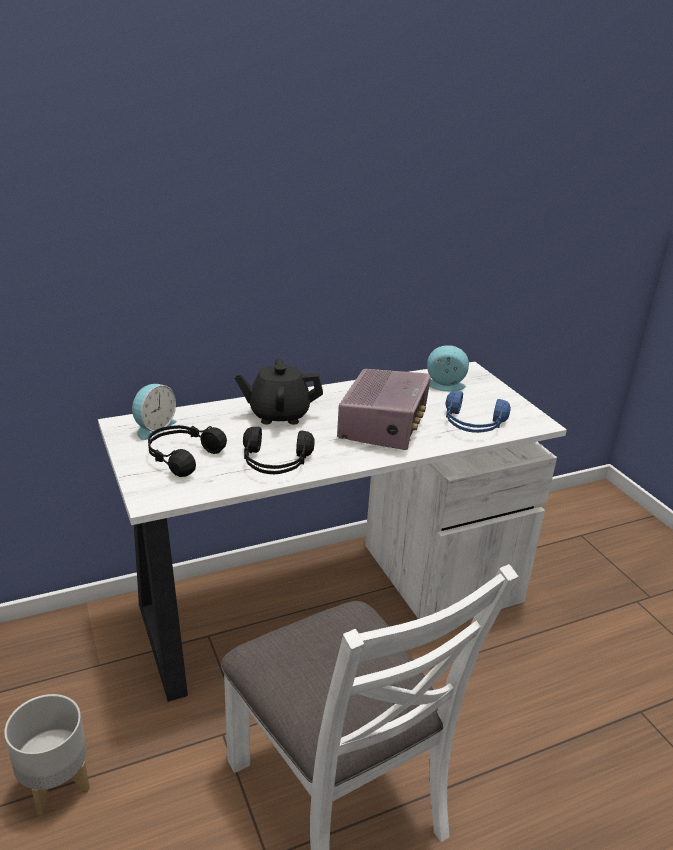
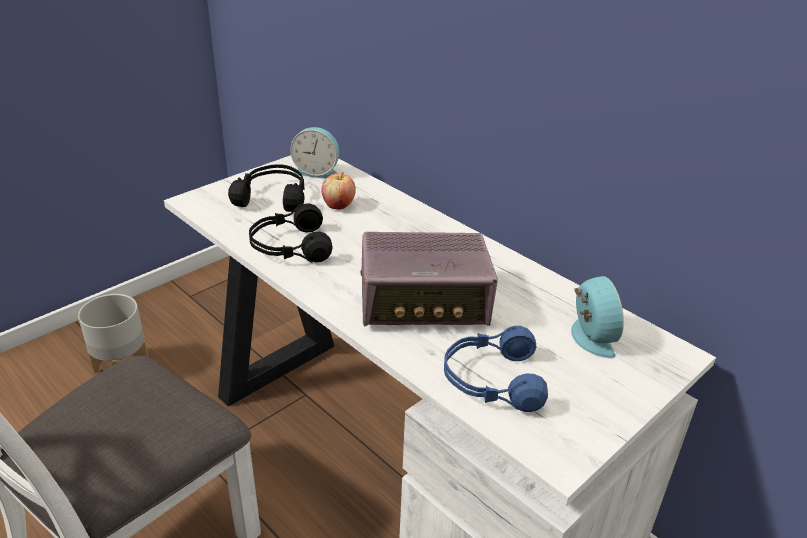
camera: 70 degrees right, 5 degrees up
(225, 430) = (338, 206): none -> apple
(279, 415) = (394, 228): black teapot -> none

